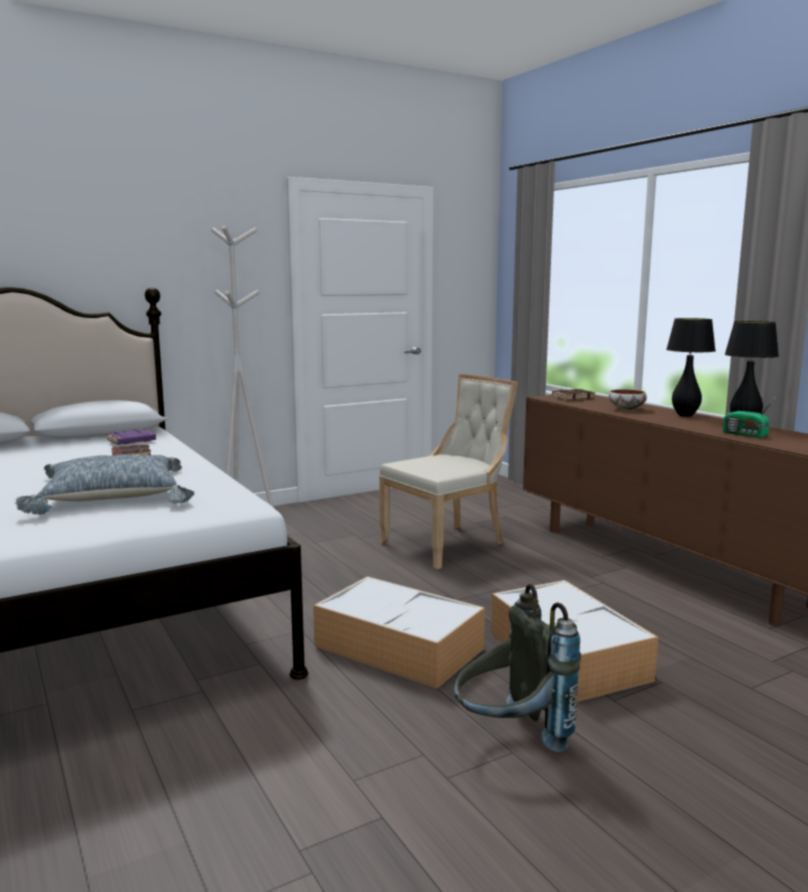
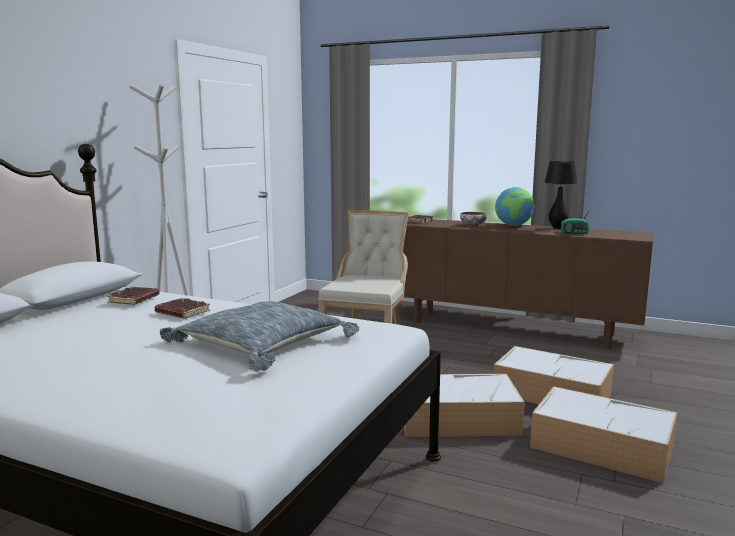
camera: 35 degrees left, 0 degrees up
(131, 441) = (134, 299): purple book -> brown book
(510, 738) = (603, 447): grey backpack -> storage box
(685, 415) = (513, 225): black table lamp -> globe

